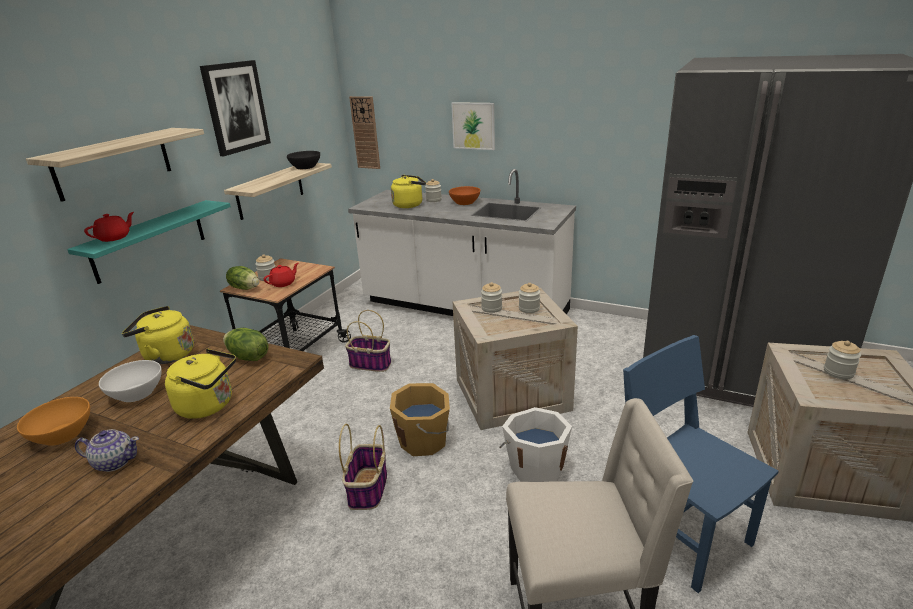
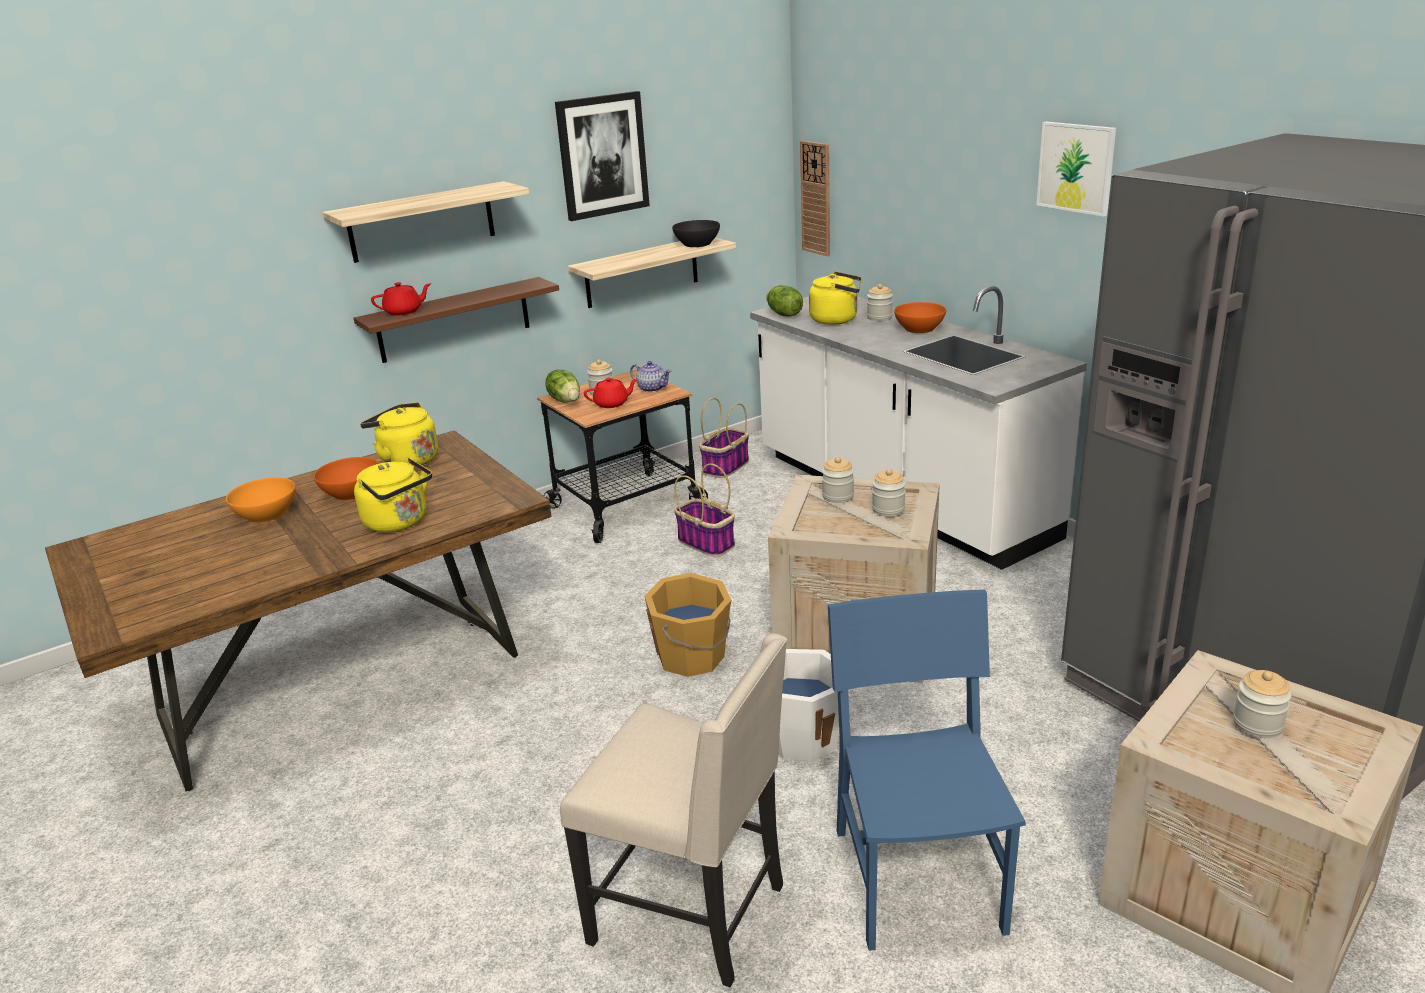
camera: 30 degrees right, 0 degrees up
(114, 462) = (284, 552): teapot -> teapot (652, 388)
(137, 393) = (352, 492): white bowl -> orange bowl
(149, 240) = (454, 320): turquoise shelf -> brown shelf
(248, 357) = (477, 482): lettuce -> lettuce (783, 314)
(368, 489) = (584, 690): basket -> basket (725, 467)
(473, 126) = (953, 207): picture -> picture (1076, 168)

